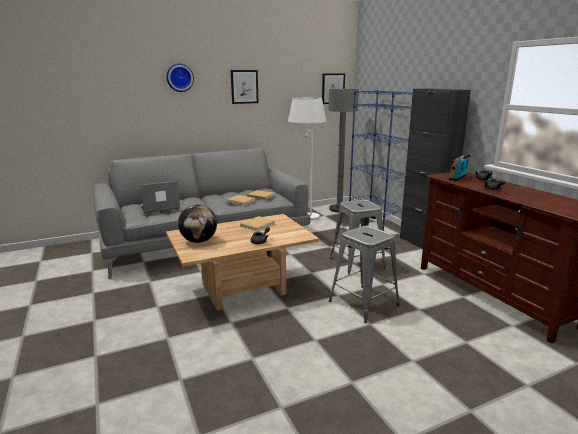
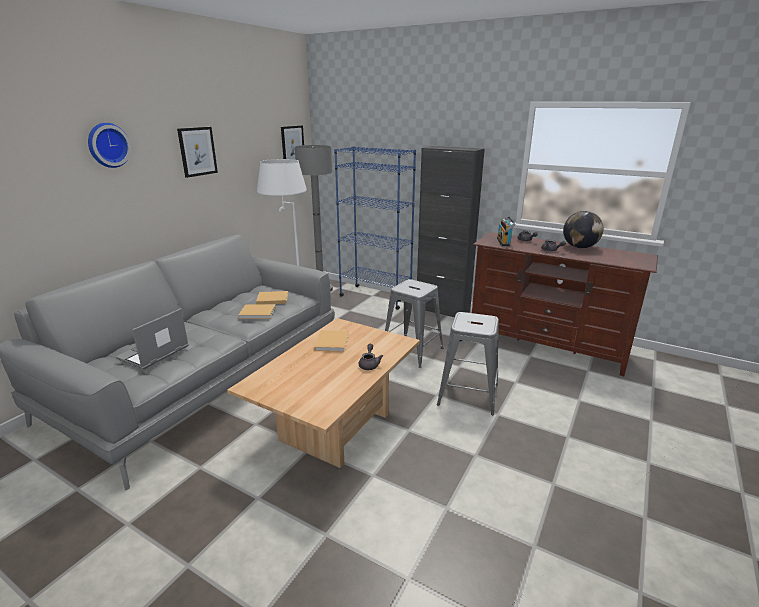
camera: 35 degrees left, 5 degrees up
(199, 241) = (297, 389): globe -> globe (579, 247)

